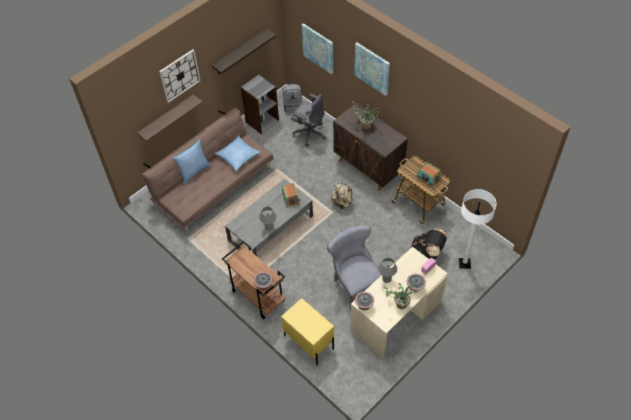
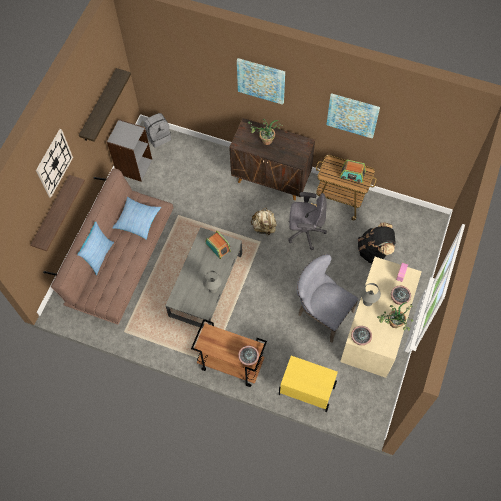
camera: 25 degrees left, 10 degrees up
(309, 133) = (191, 162): grey office chair -> grey office chair (305, 232)
(318, 48) = (183, 72): picture -> picture (352, 115)
(464, 263) = (413, 246): white floor lamp -> none

